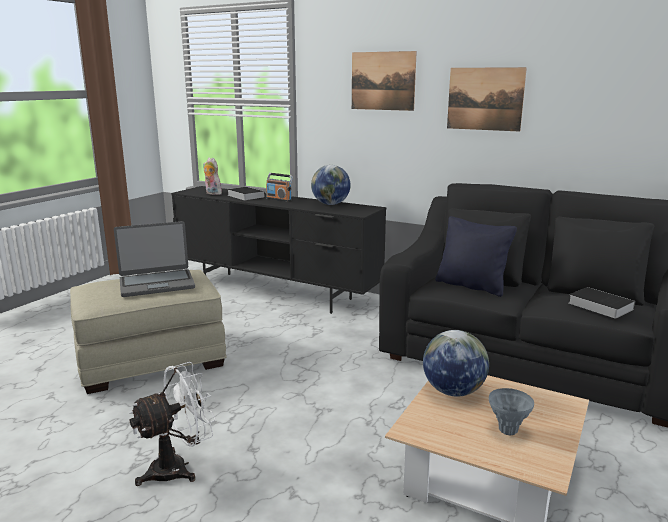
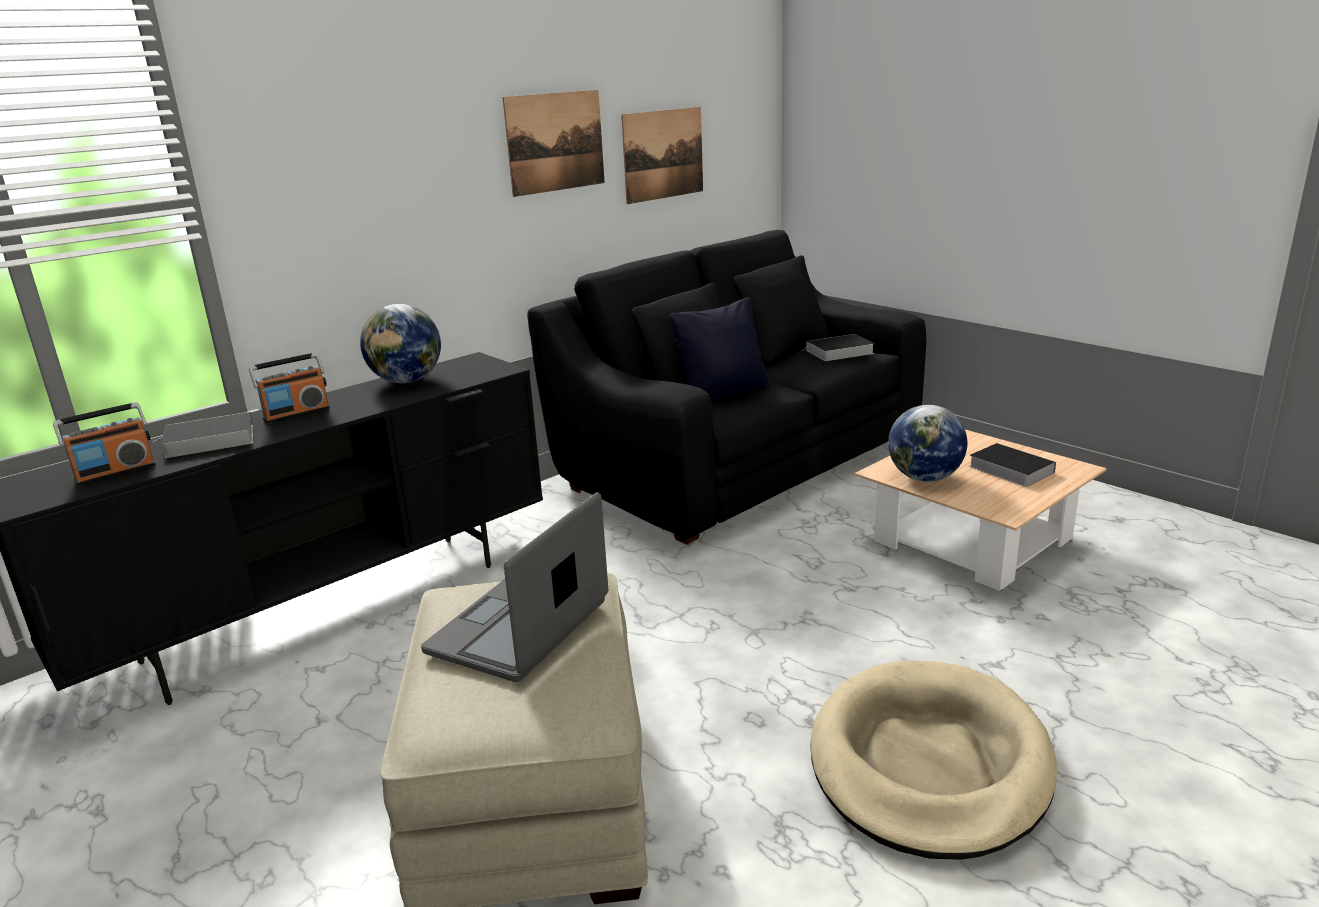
camera: 70 degrees left, 5 degrees up
(156, 284) = (521, 628): laptop -> laptop turned 150 degrees counterclockwise
(178, 467) = (928, 763): white fan -> beige dog bed
(212, 193) = (115, 473): plush toy -> radio
(382, 81) = (394, 129): picture -> picture (663, 154)
(507, 431) = (1008, 469): grey vase -> book

